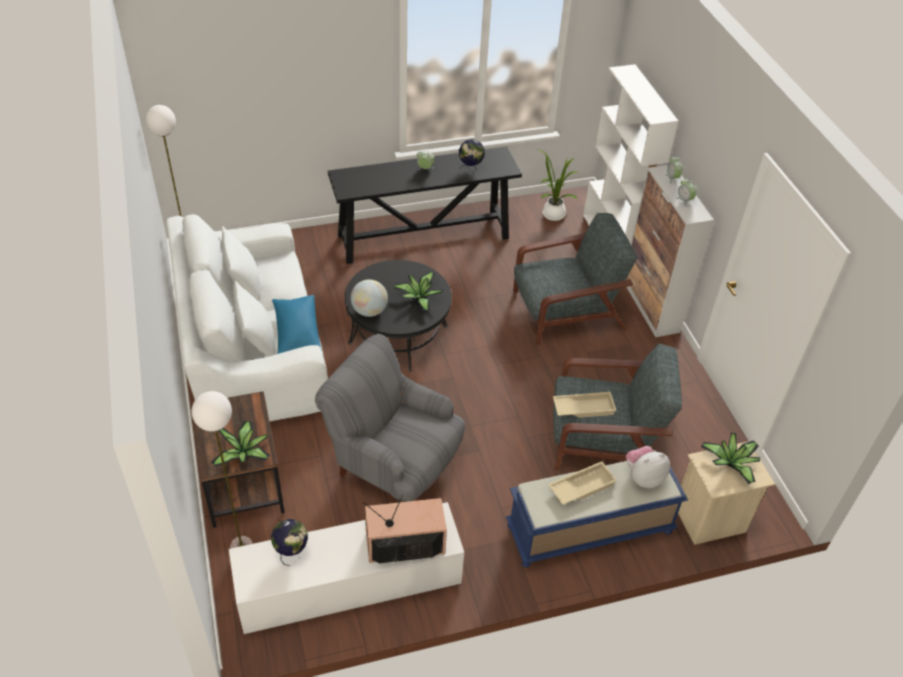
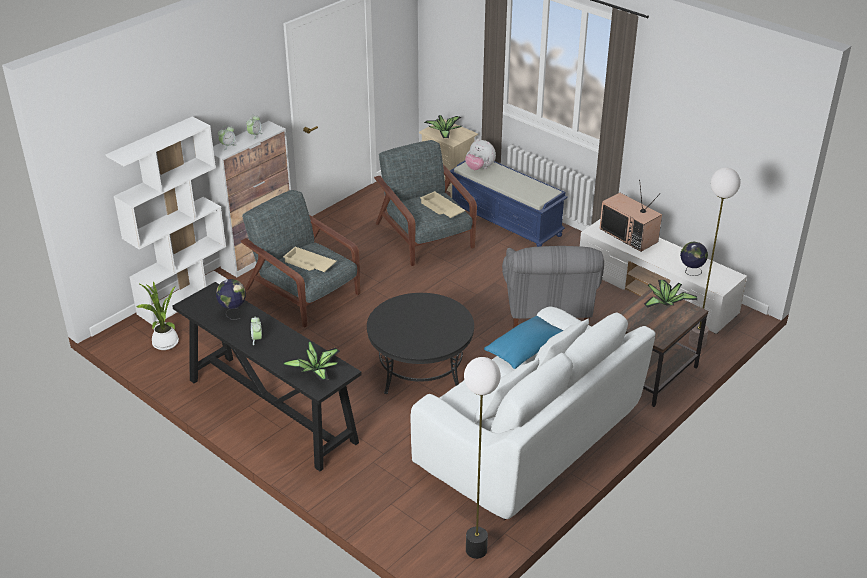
camera: 120 degrees left, 10 degrees down
(369, 311) = (455, 330): globe -> none
(418, 297) = (411, 312): potted plant -> potted plant (316, 371)
(581, 486) = (513, 185): beige tray -> beige tray (309, 264)

